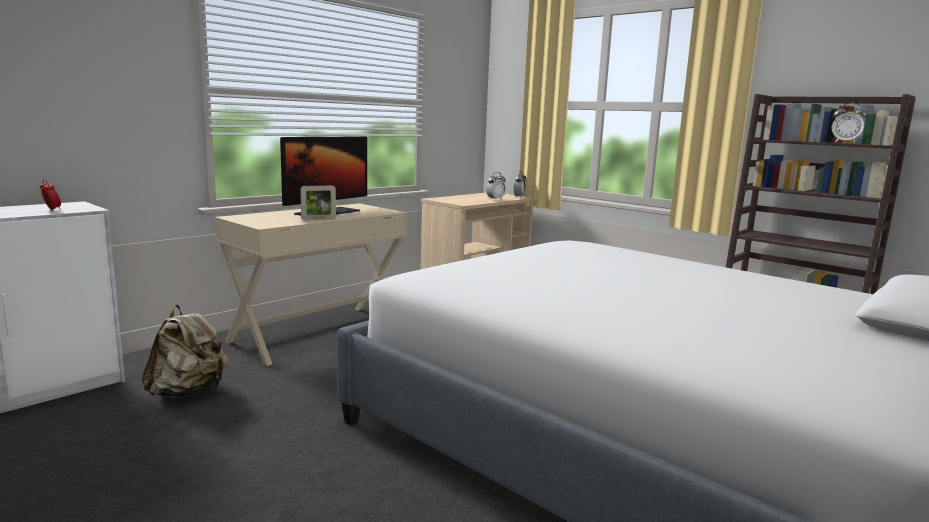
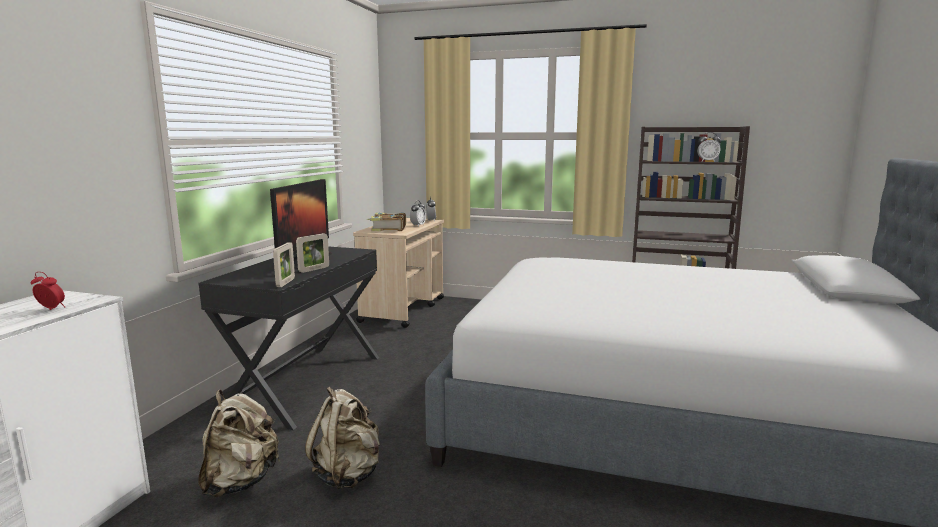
camera: 25 degrees left, 0 degrees up
(269, 409) = (348, 474): none -> beige backpack
(274, 225) = (285, 283): none -> picture frame
(318, 333) = (306, 383): beige desk -> black desk
(460, 199) = (388, 228): none -> book

